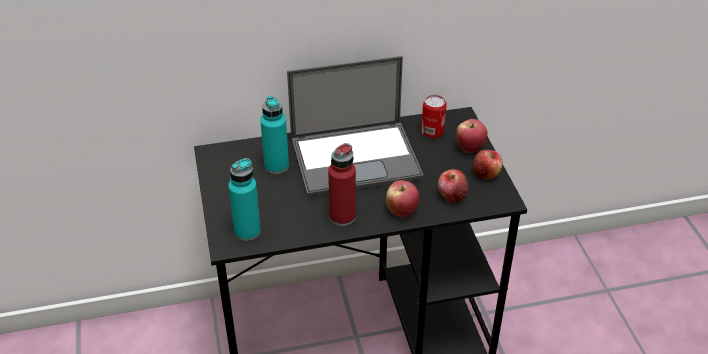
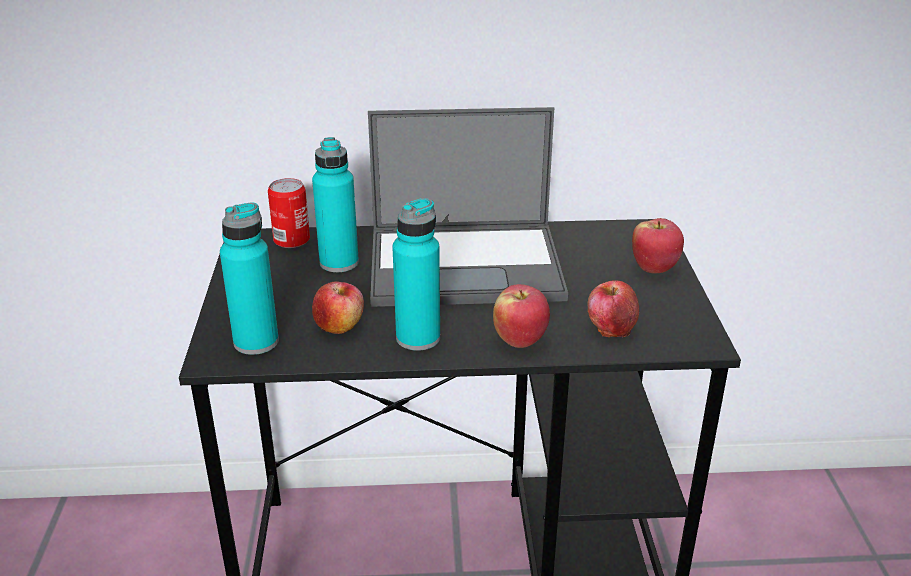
camera: 10 degrees right, 10 degrees down
(342, 217) = (418, 338): red bottle -> turquoise bottle
(432, 131) = (597, 242): can -> can (291, 240)
(486, 174) = (675, 304): apple -> apple (339, 325)

